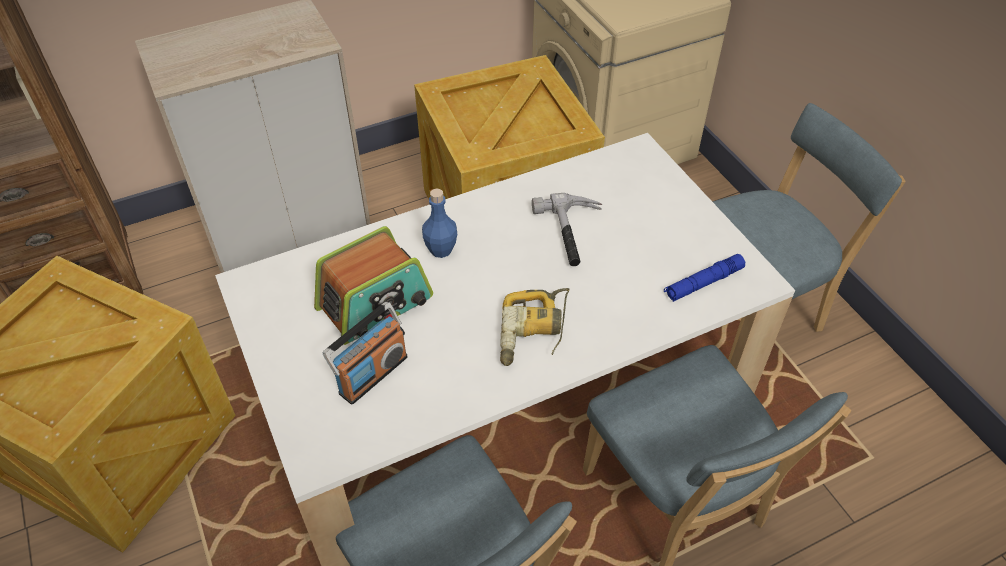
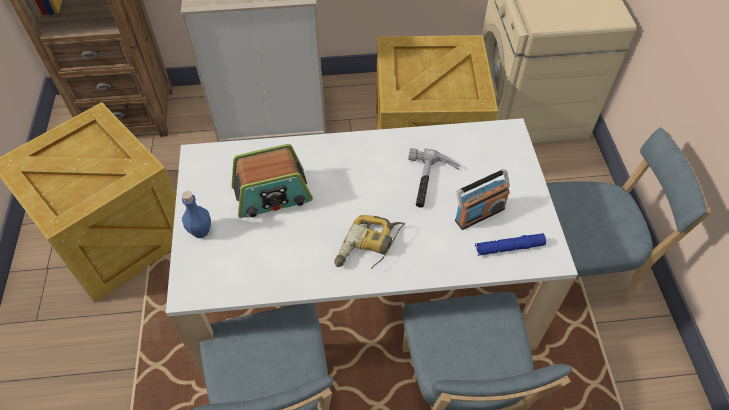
camera: 20 degrees right, 5 degrees up
(372, 374) = (249, 244): radio -> radio (479, 214)
(441, 250) = (332, 168): blue bottle -> blue bottle (200, 231)

